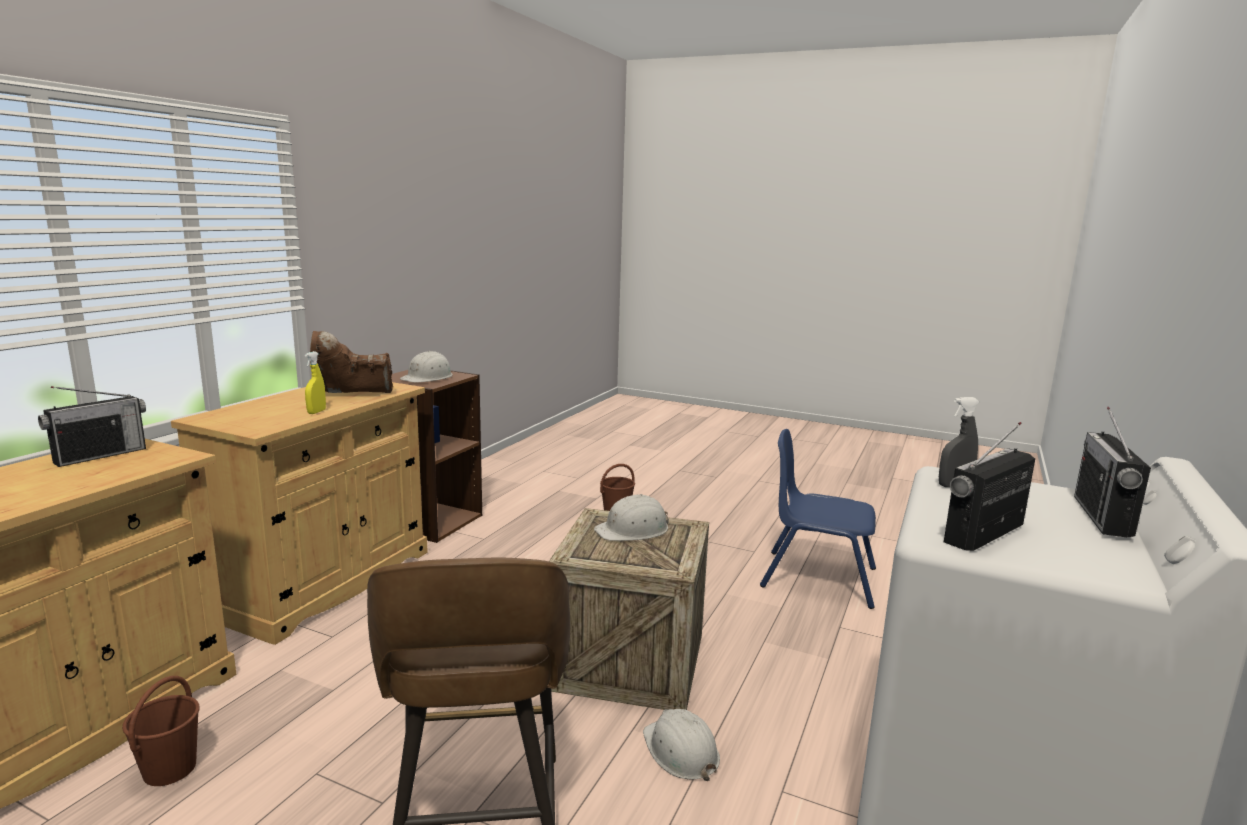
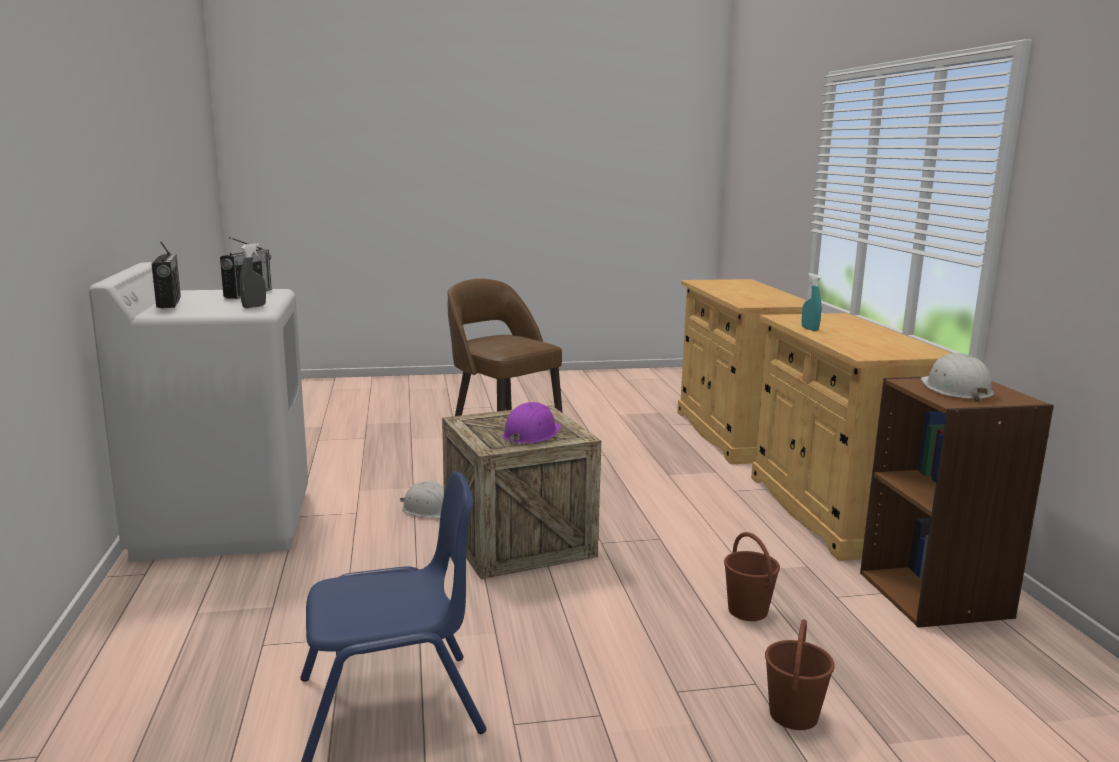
camera: 145 degrees right, 0 degrees up
(100, 455) = (778, 300): radio -> none
(170, 768) = (665, 440): brown bucket -> brown bucket (748, 611)
(316, 412) = (809, 329): yellow spray bottle -> turquoise spray bottle
(351, 396) = (851, 341): brown boot -> none
(633, 530) = (531, 434): white hard hat -> purple hard hat

